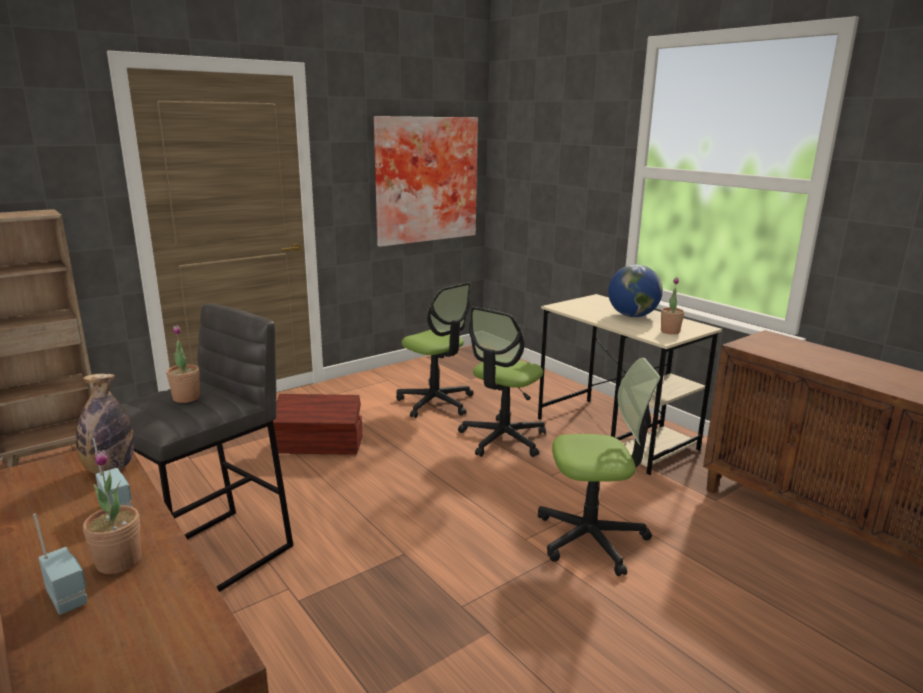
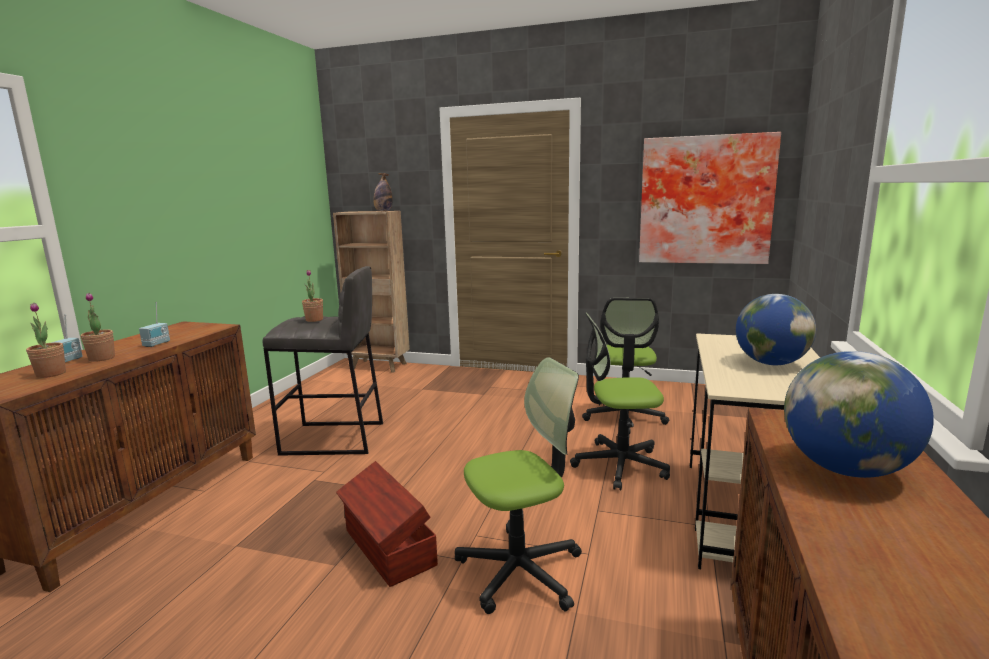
camera: 55 degrees right, 5 degrees down
(110, 469) = (200, 332): bottle -> bottle (383, 211)
(320, 446) = (491, 411): brown storage box -> brown storage box (388, 548)
(591, 538) = (520, 570): office chair -> office chair turned 75 degrees counterclockwise
(670, 331) = (765, 387): potted plant -> potted plant (51, 374)
(817, 358) = (845, 469): none -> globe

